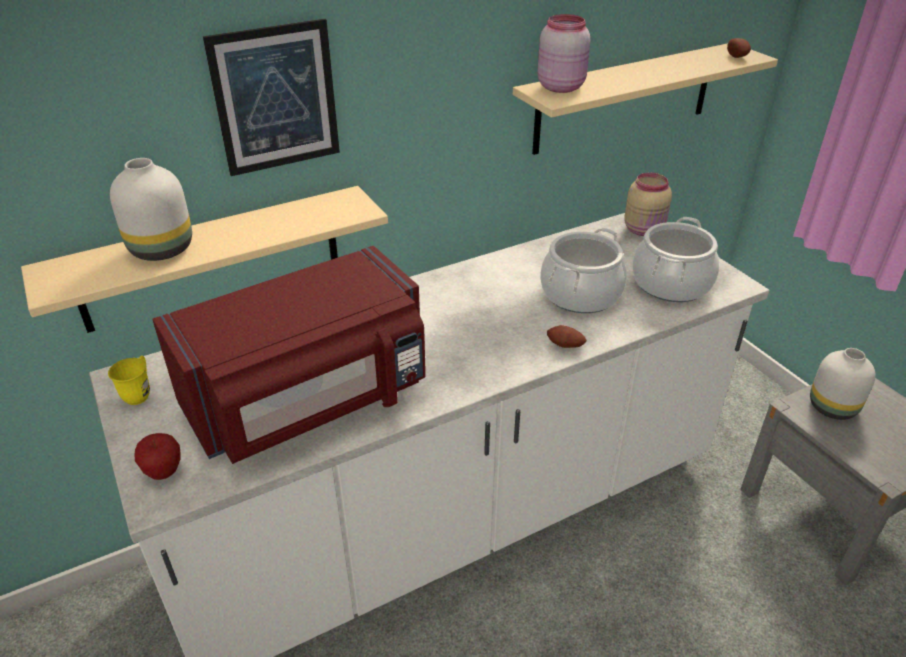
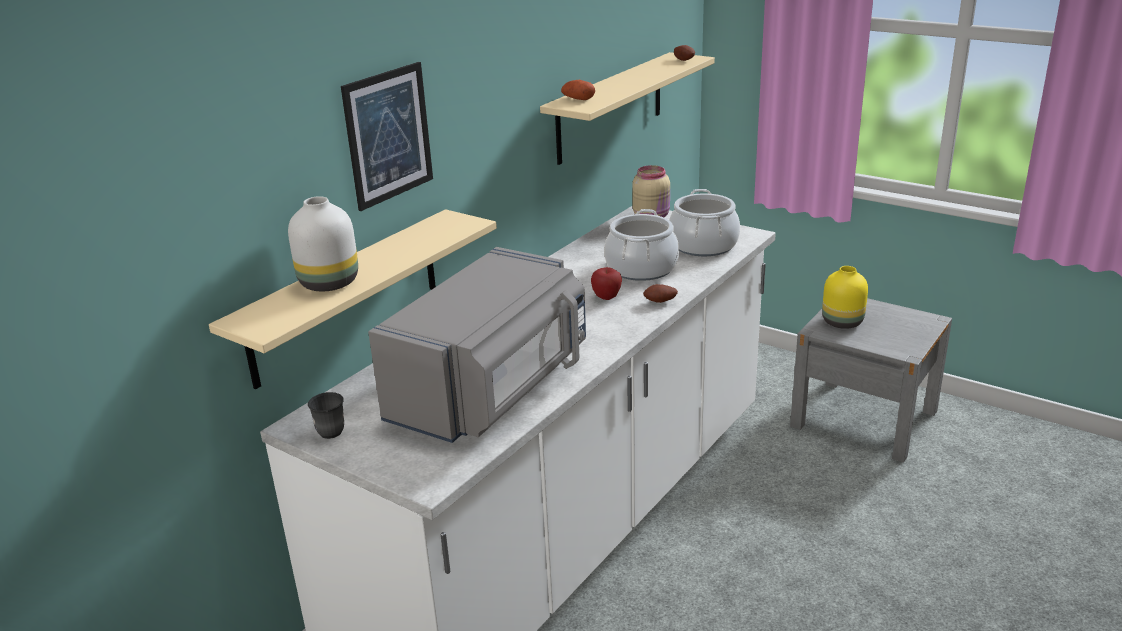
camera: 25 degrees left, 10 degrees down
(139, 393) = (330, 429): yellow mug -> grey mug
(164, 472) = (416, 467): apple -> apple (606, 298)
(311, 402) = (493, 390): red microwave -> grey microwave
(561, 86) = (578, 99): pink jar -> potato
(833, 407) = (842, 322): white vase -> yellow vase

